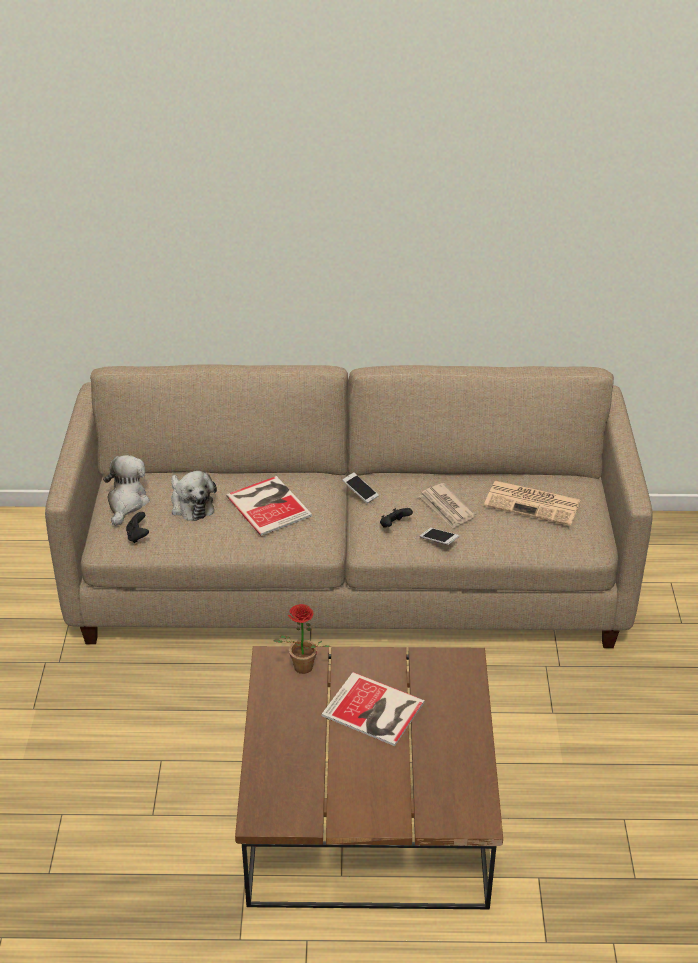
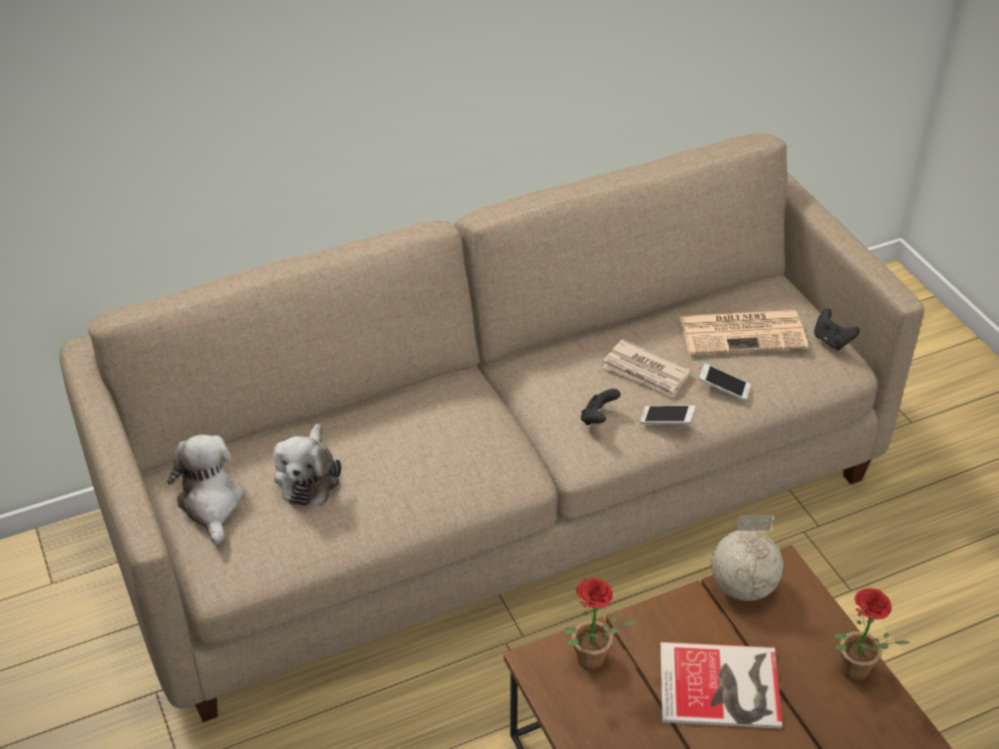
camera: 25 degrees left, 5 degrees up
(138, 536) = (260, 549): black game controller -> black game controller (832, 341)
(191, 504) = (308, 477): plush toy -> plush toy turned 60 degrees clockwise
(269, 504) = (419, 441): book -> none
(360, 492) = (522, 385): phone -> phone (723, 388)
(431, 660) = (742, 587): none -> globe
(465, 733) = (852, 674): none -> potted plant

